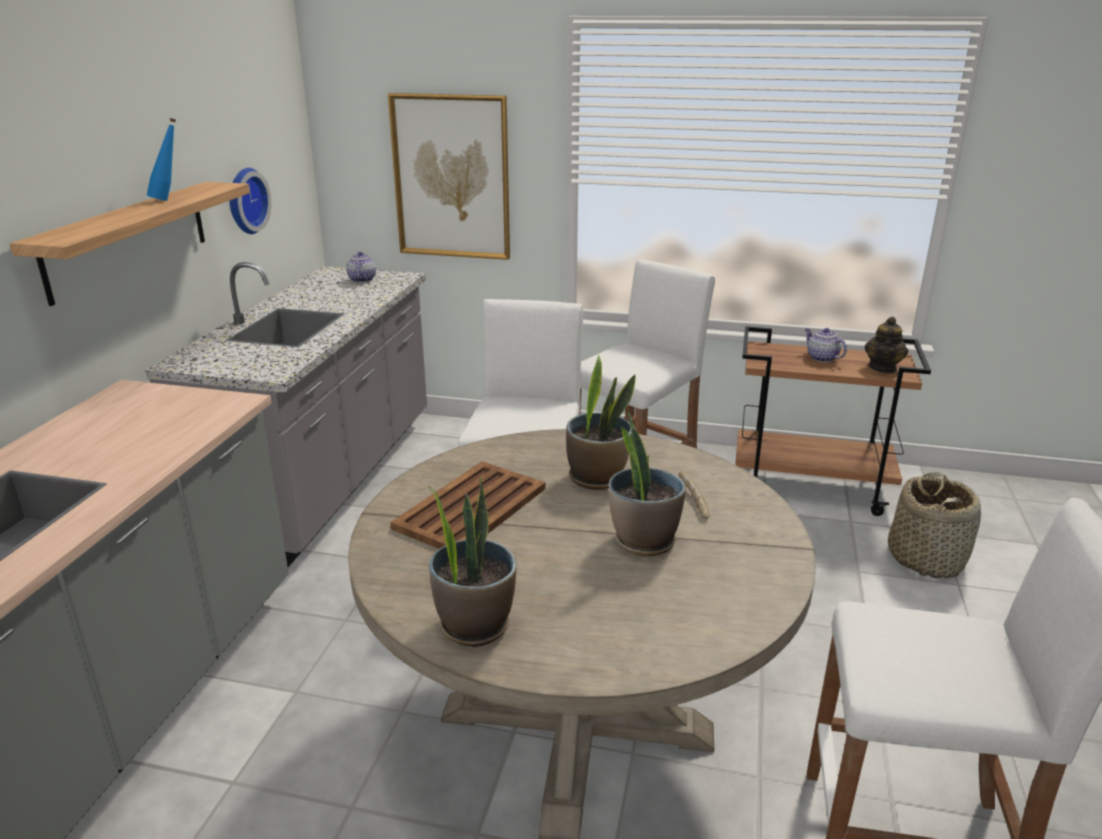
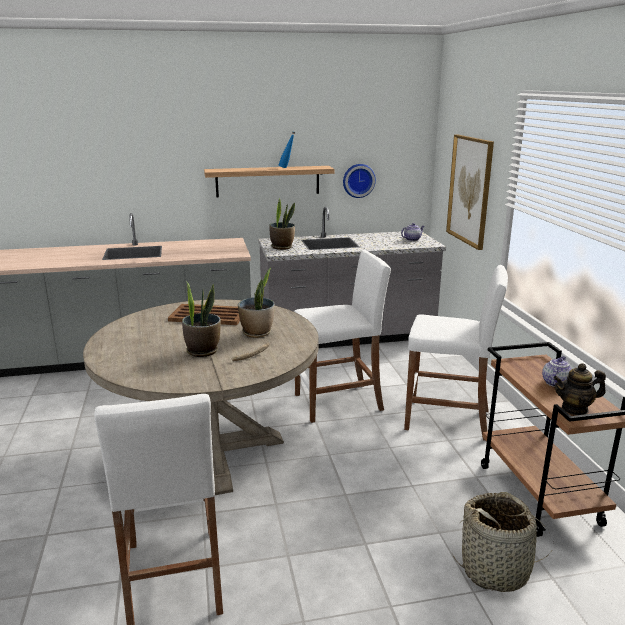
camera: 65 degrees right, 5 degrees down
(474, 625) = (121, 333): potted plant -> potted plant (282, 247)

